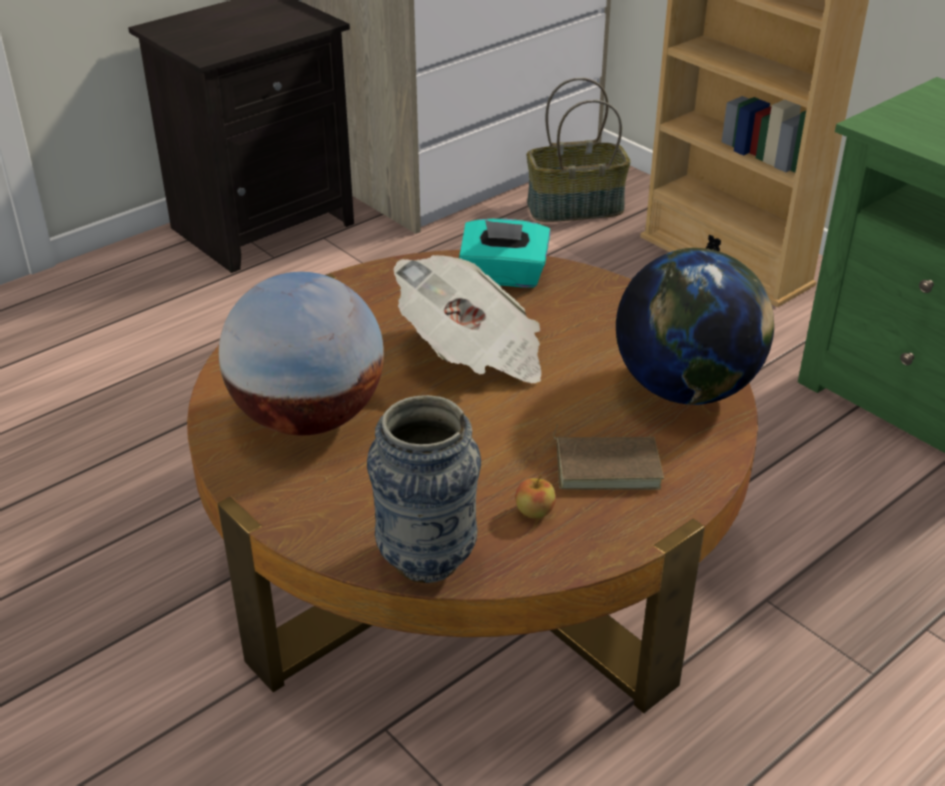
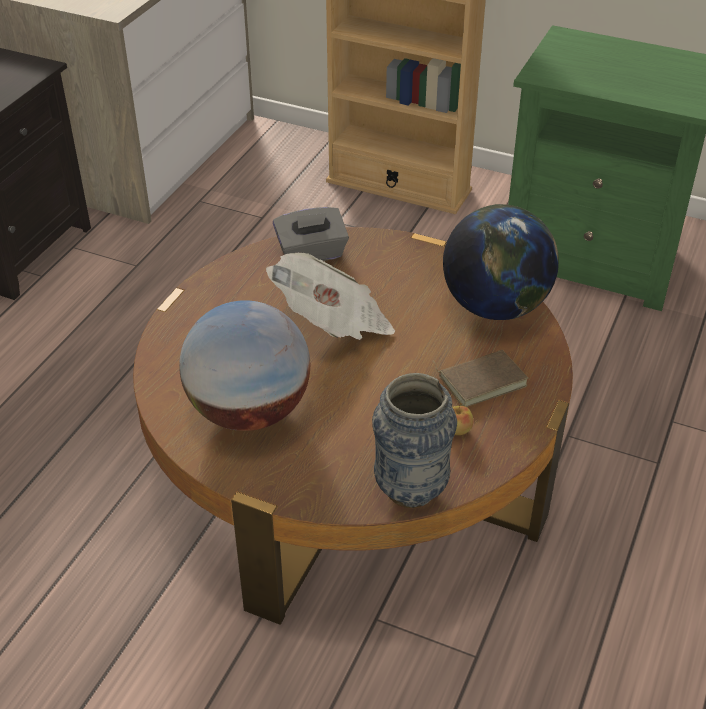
camera: 25 degrees left, 5 degrees up
(504, 276) = (311, 254): turquoise tissue box -> grey tissue box
(574, 208) = (261, 170): basket -> none

